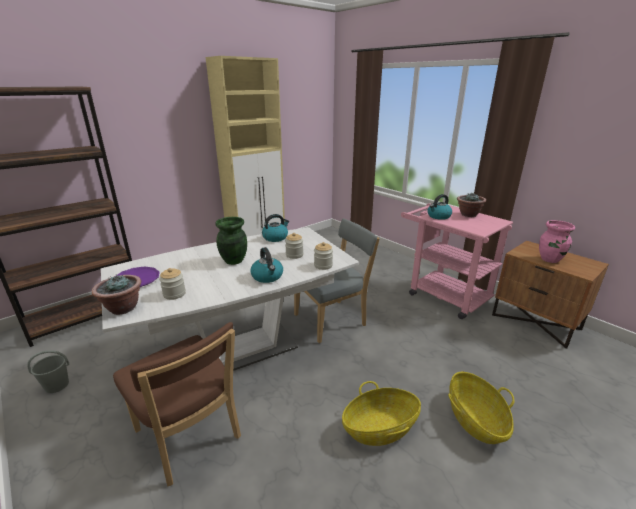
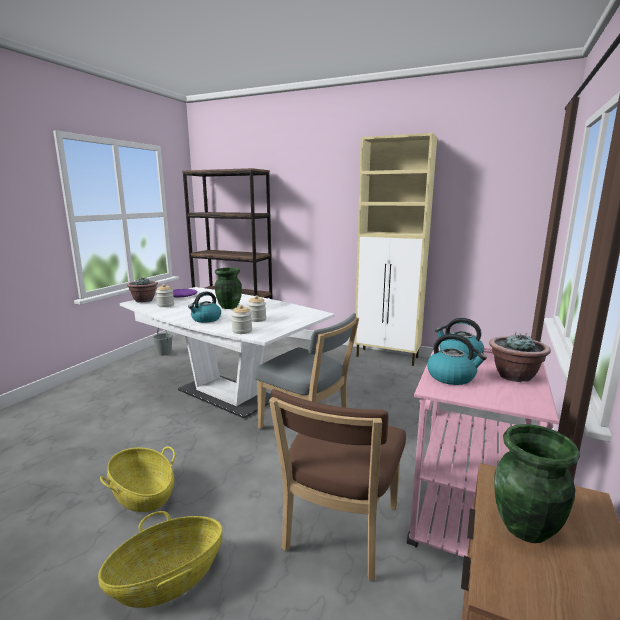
camera: 65 degrees right, 10 degrees down
(190, 437) = (125, 405): brown chair -> brown chair (339, 532)
(275, 237) = (290, 308): kettle -> kettle (452, 377)
(550, 259) = (526, 528): pink vase -> green vase

